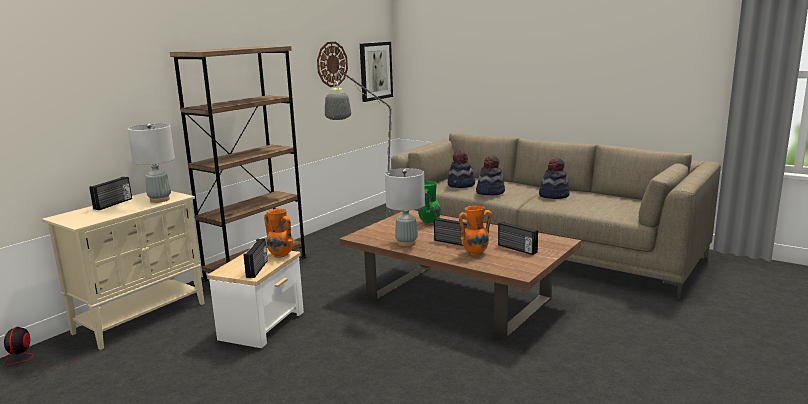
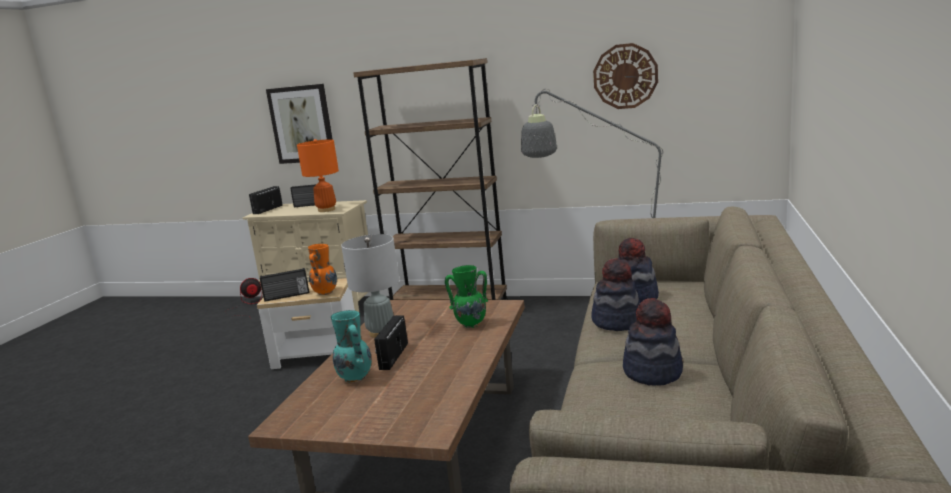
camera: 70 degrees right, 0 degrees up
(160, 200) = (326, 210): grey table lamp -> orange table lamp
(375, 71) = (730, 85): picture -> picture (302, 124)
(475, 253) = (355, 378): orange vase -> turquoise vase
(516, 249) = (380, 402): radio -> radio (267, 209)

